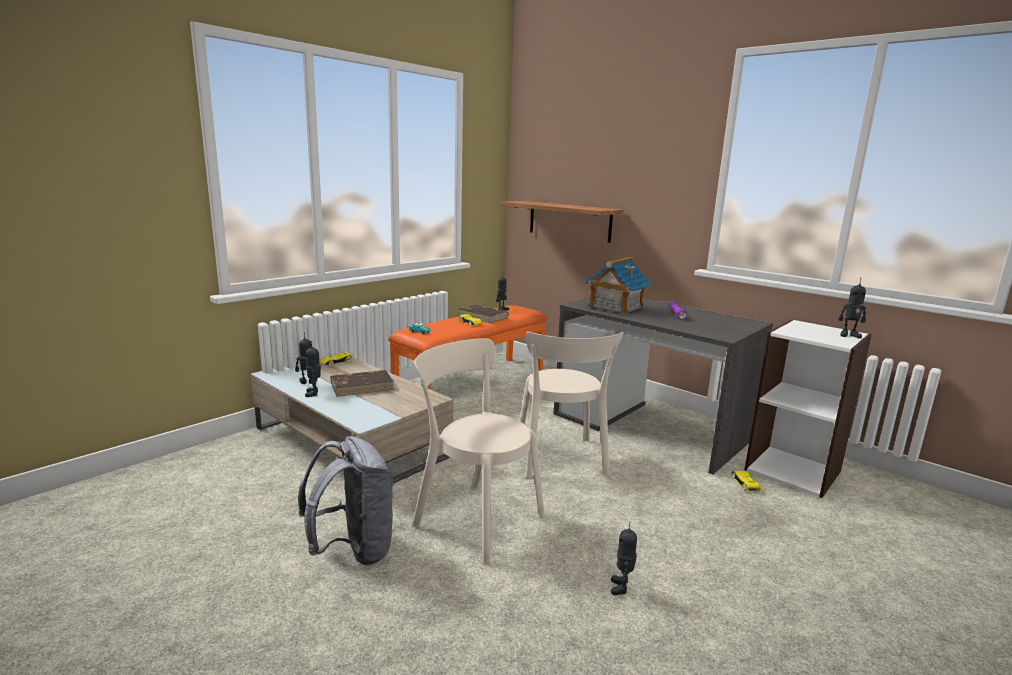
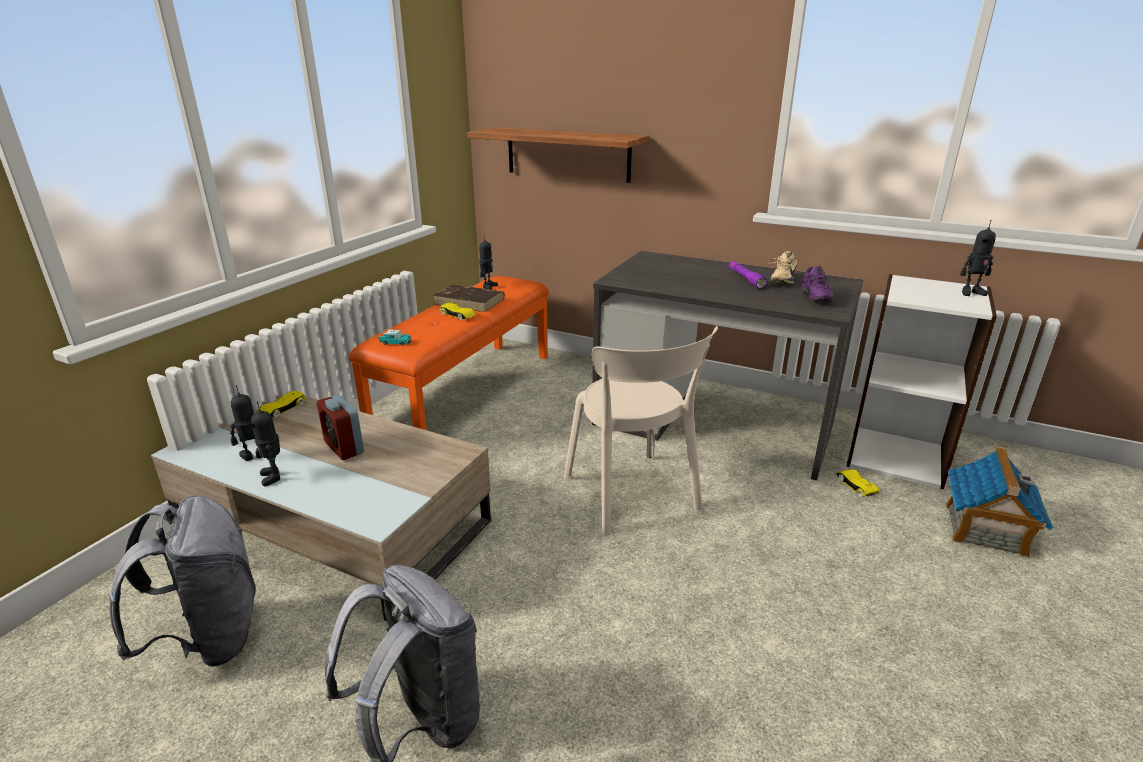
camera: 15 degrees left, 10 degrees up
(251, 484) = (210, 638): none -> grey backpack
(362, 386) = (344, 447): brown book -> alarm clock
(474, 517) = (566, 618): beige chair -> none
(615, 307) = (667, 279): toy house -> toy house (985, 530)
(621, 587) = (798, 686): toy robot -> none
(703, 317) = (781, 280): none -> beige shoe
(718, 328) = (813, 298): none -> purple shoe

